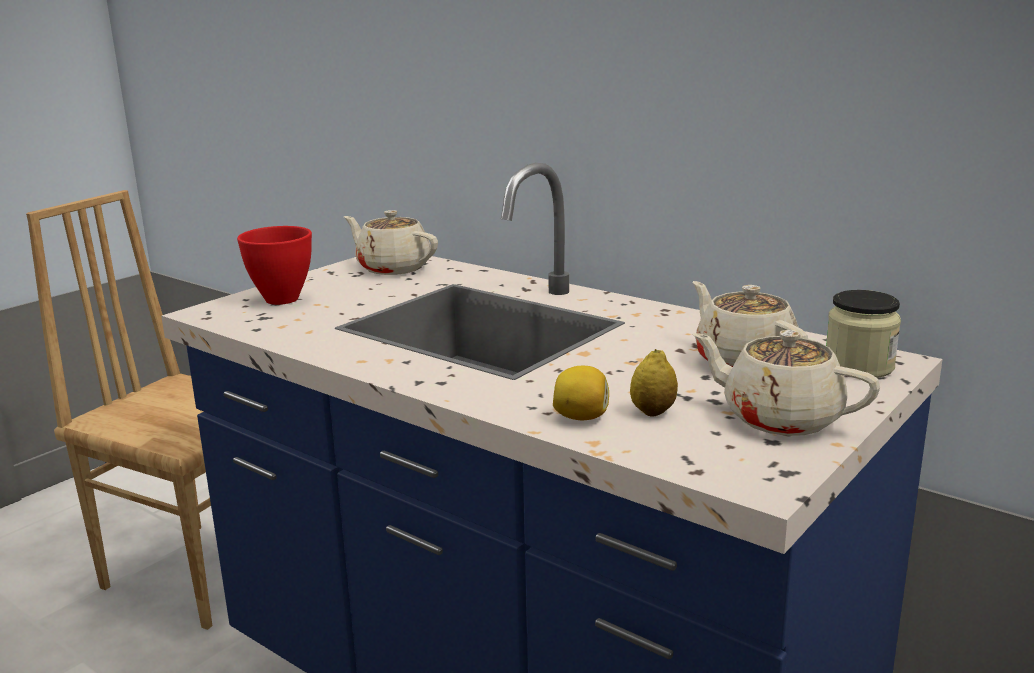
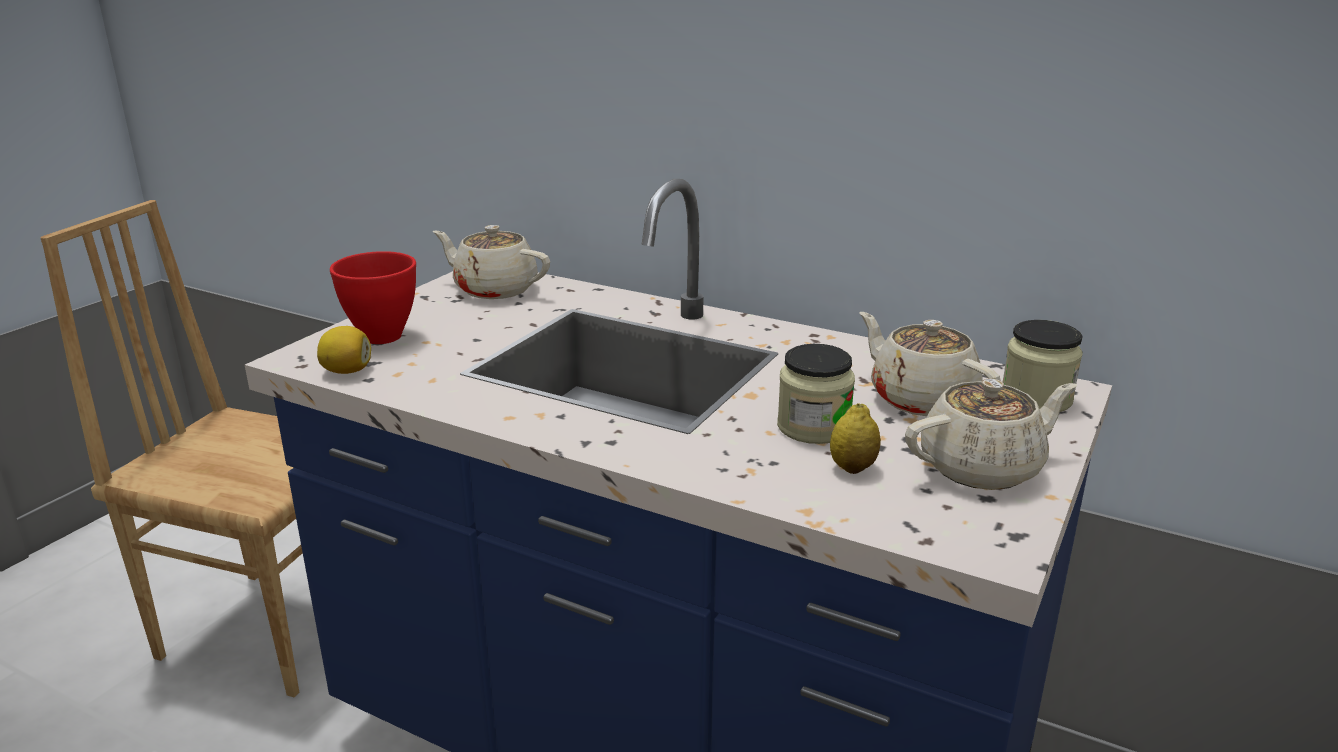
camera: 10 degrees left, 5 degrees up
(581, 417) = (781, 479): lemon -> lemon (347, 371)
(630, 379) = (813, 427): none -> jar
(779, 418) = (983, 468): beige teapot -> beige teapot turned 135 degrees clockwise

